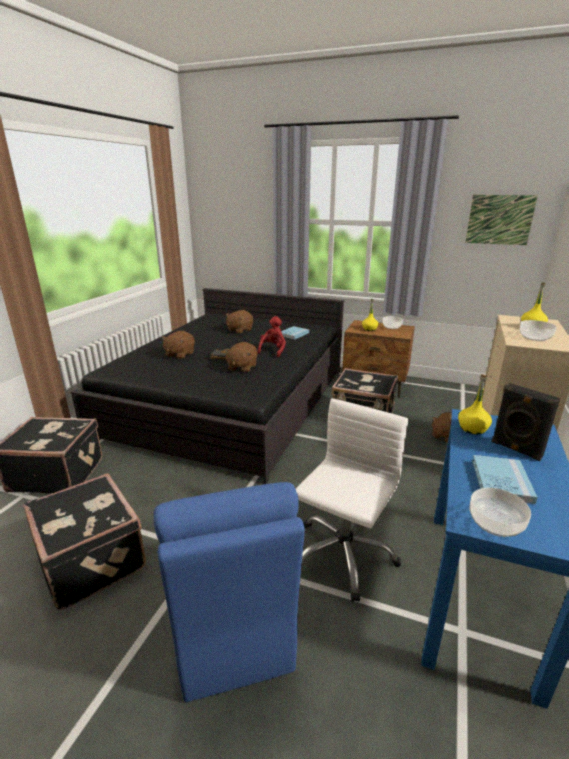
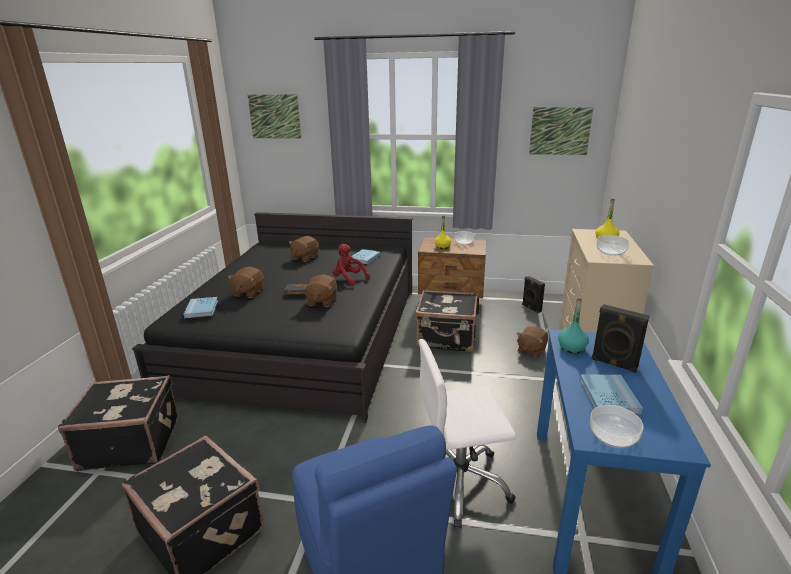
camera: 10 degrees left, 0 degrees up
(134, 364) = (201, 309): none -> blue book
(226, 200) = (275, 116): none -> picture
(273, 350) = (349, 279): red plush toy -> red plush toy turned 60 degrees counterclockwise
(342, 554) = (459, 483): white office chair -> white office chair turned 120 degrees counterclockwise
(454, 397) = (531, 308): none -> black speaker
(472, 428) = (571, 347): yellow bottle -> turquoise bottle

